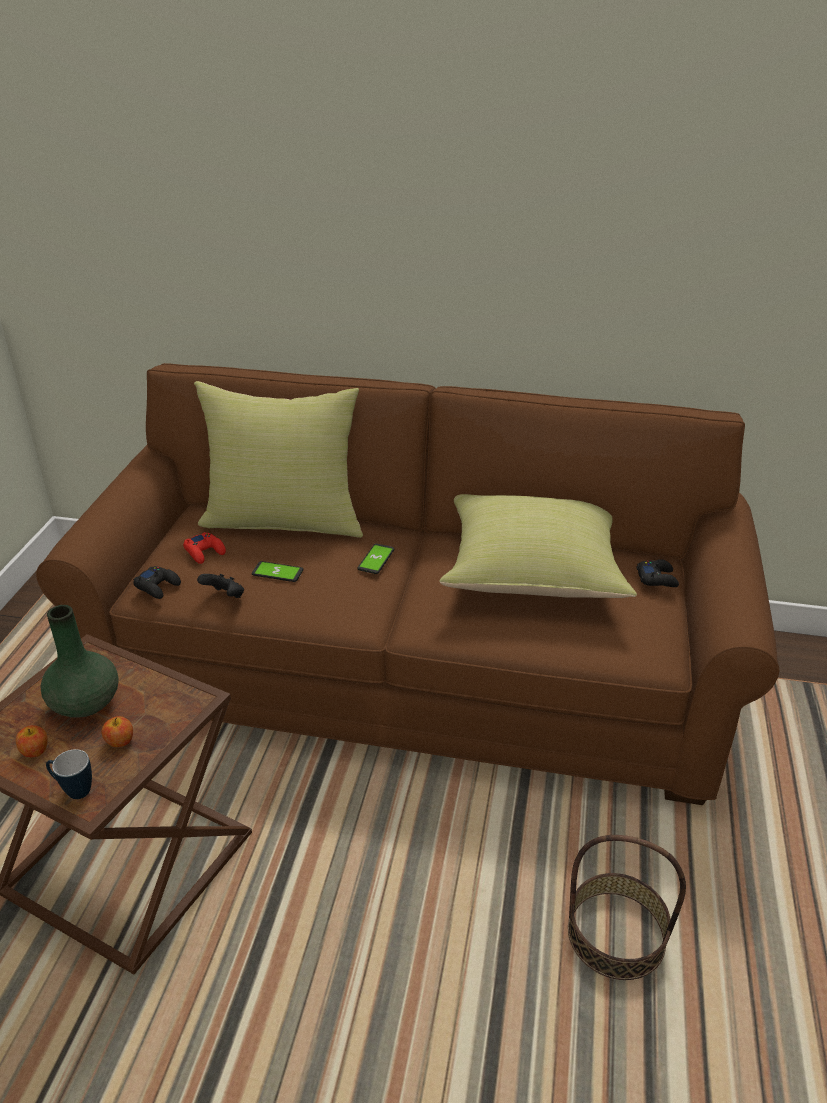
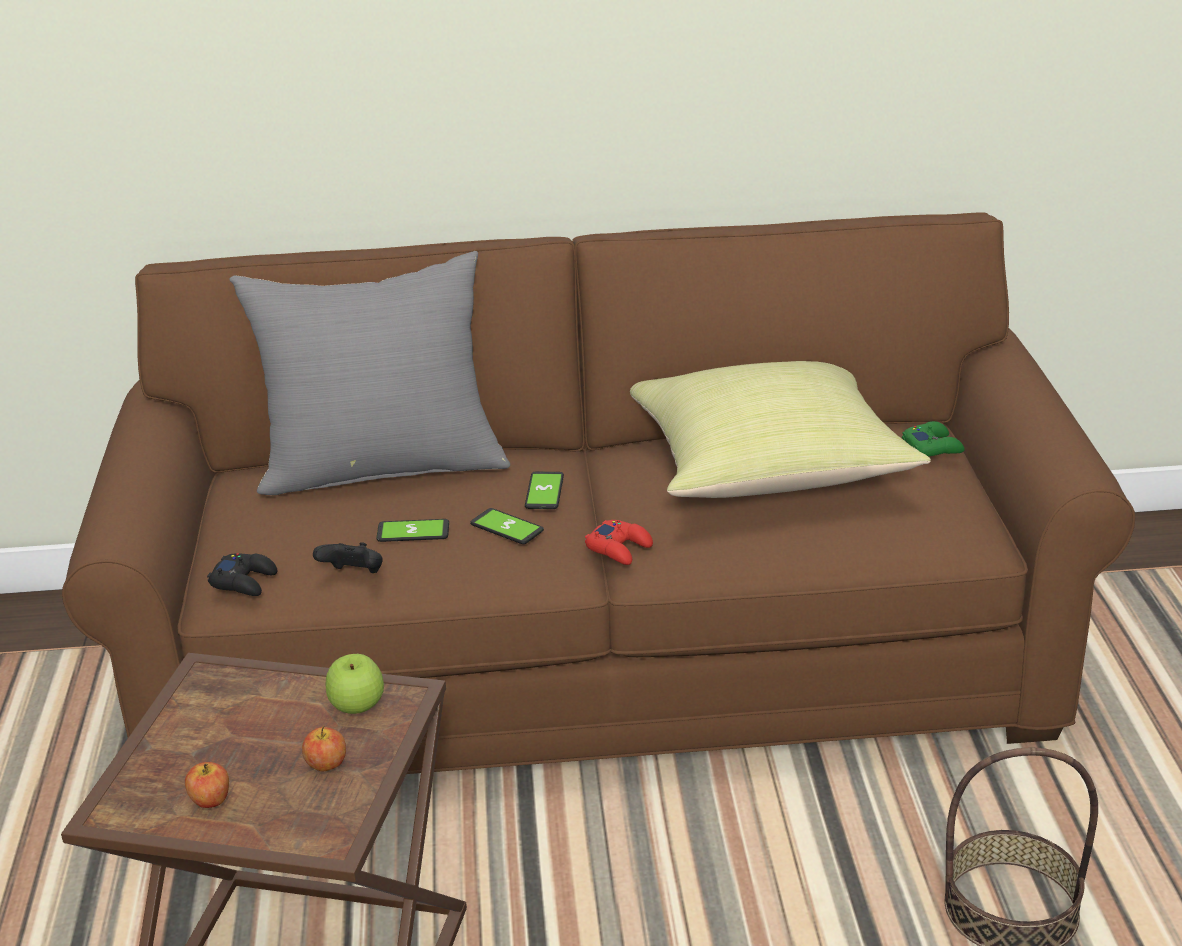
camera: 15 degrees left, 5 degrees down
(73, 790) = (298, 831): mug -> none
(86, 702) = (245, 731): green vase -> none
(164, 701) = (357, 707): none -> apple
(205, 552) = (288, 525): red game controller -> red game controller (619, 548)
(284, 520) = (382, 466): yellow pillow -> grey pillow
(338, 582) = (506, 528): none -> phone
(657, 578) = (932, 447): black game controller -> green game controller

